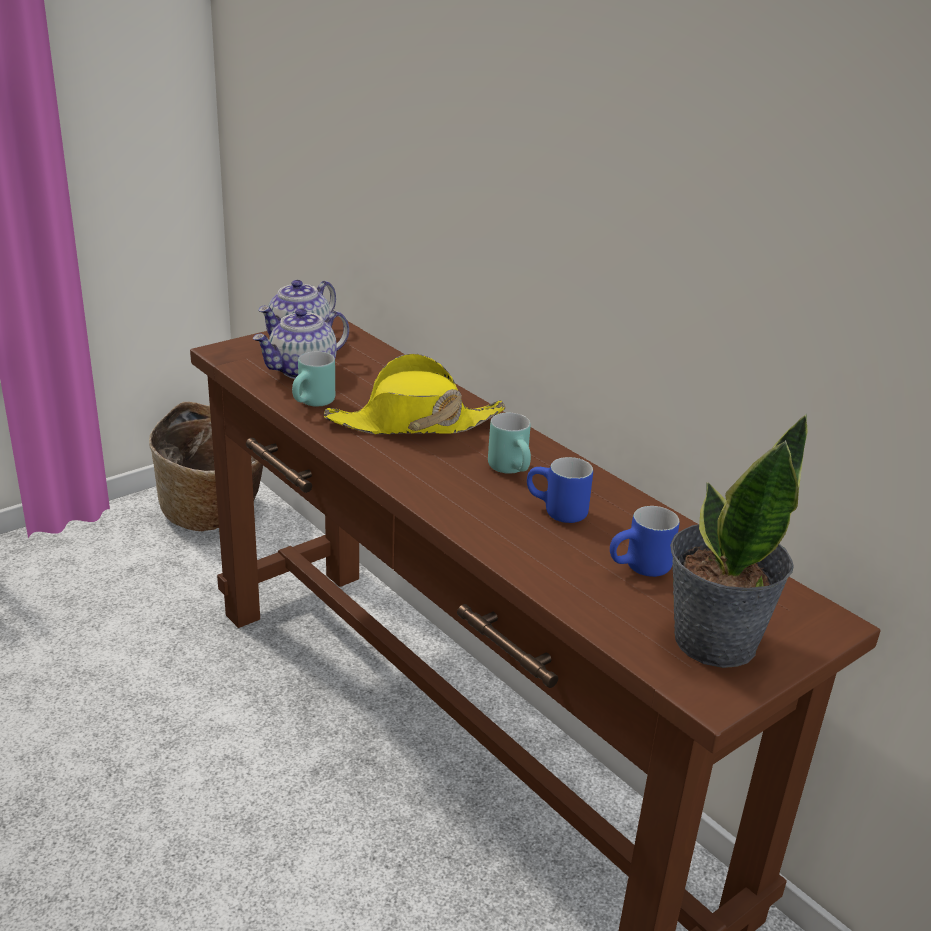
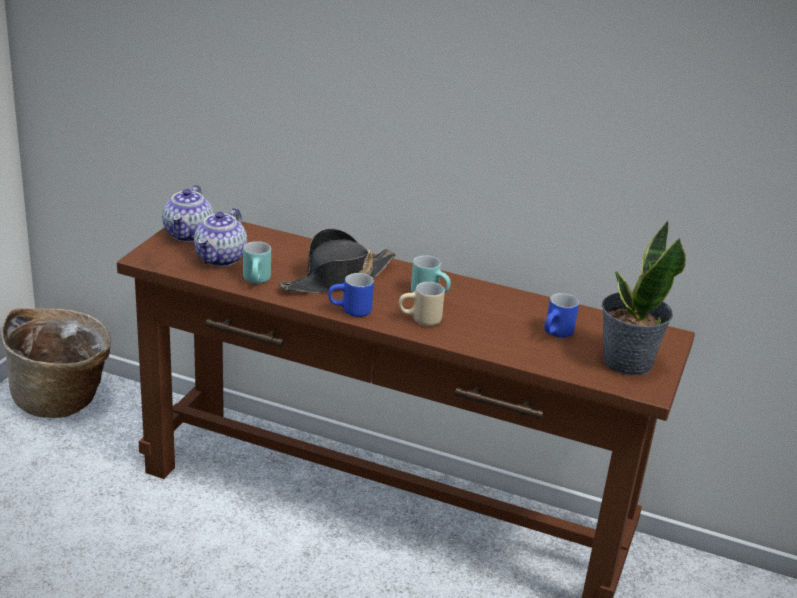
camera: 30 degrees left, 0 degrees up
(414, 423) = (338, 278): yellow hat -> black hat
(461, 499) = (420, 321): none -> beige mug
(555, 513) = (481, 314): blue mug -> blue mug (350, 312)

